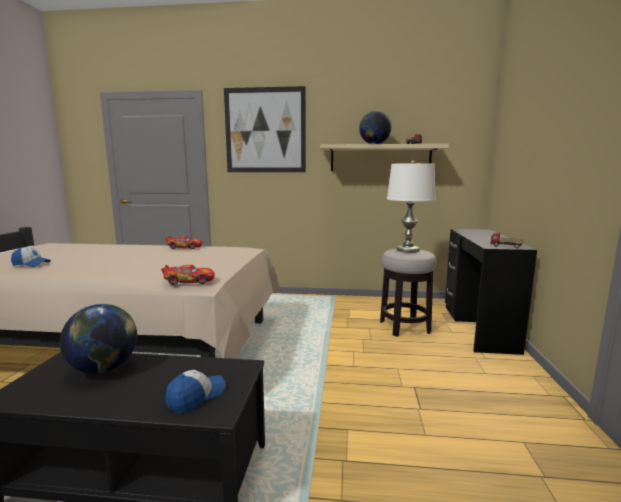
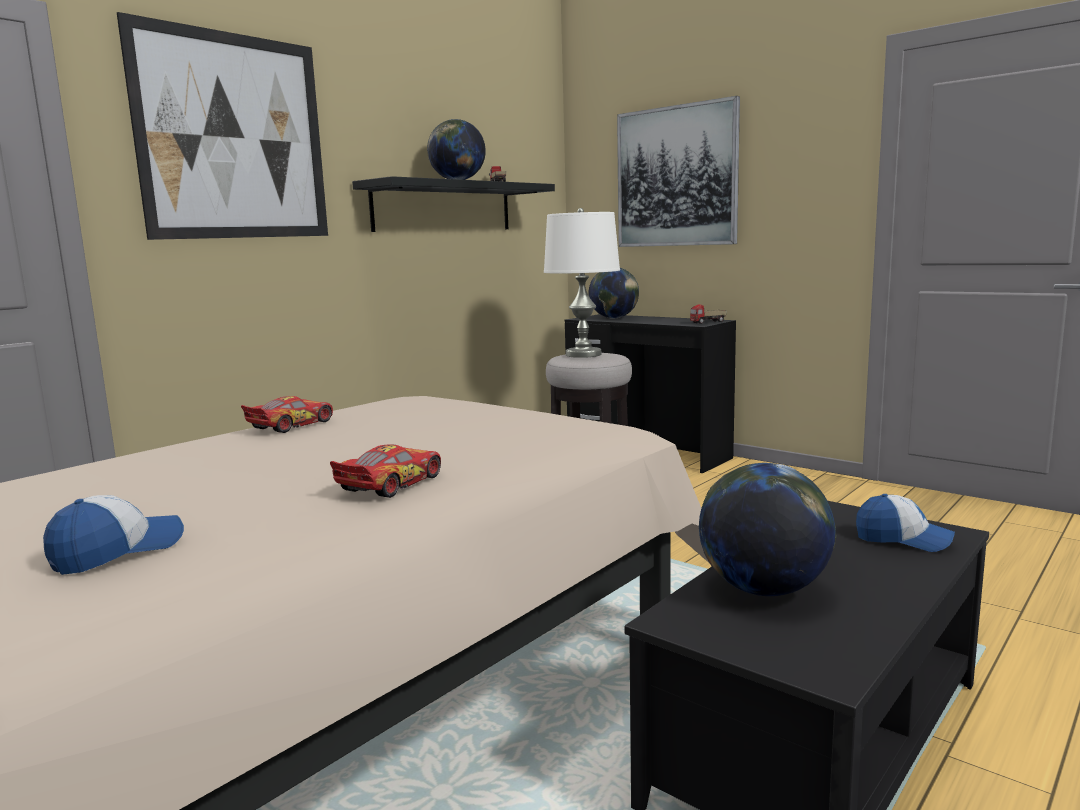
camera: 55 degrees left, 0 degrees up
(189, 281) = (602, 437): toy car -> toy car (390, 484)
(196, 397) = (903, 539): cap -> cap turned 135 degrees clockwise
(380, 158) = (443, 207): beige shelf -> black shelf
(476, 233) = (614, 318): none -> globe
(530, 136) = (676, 177): none -> picture

